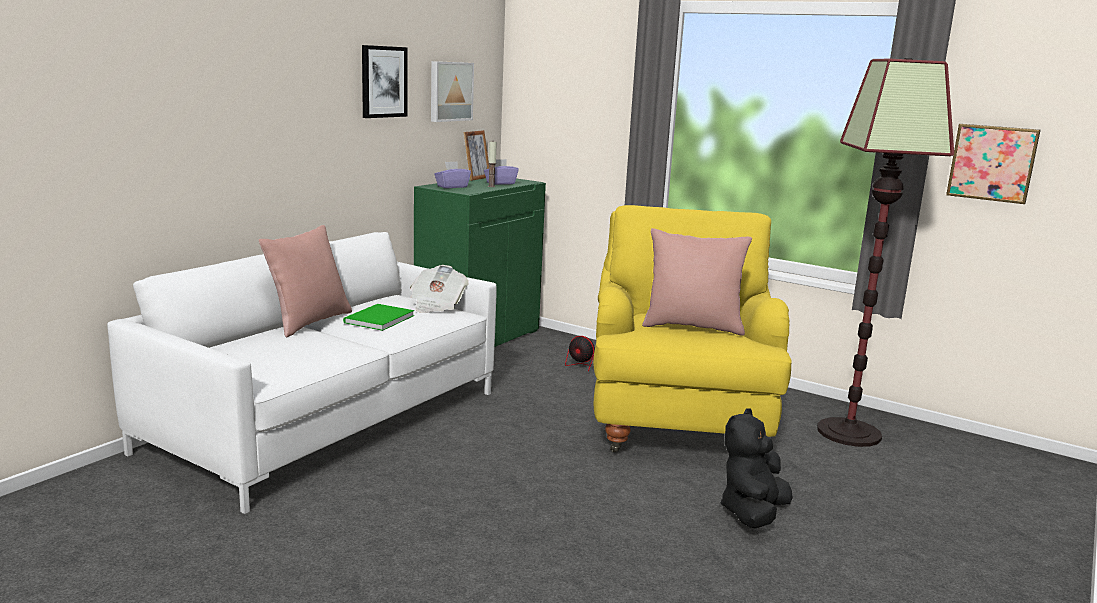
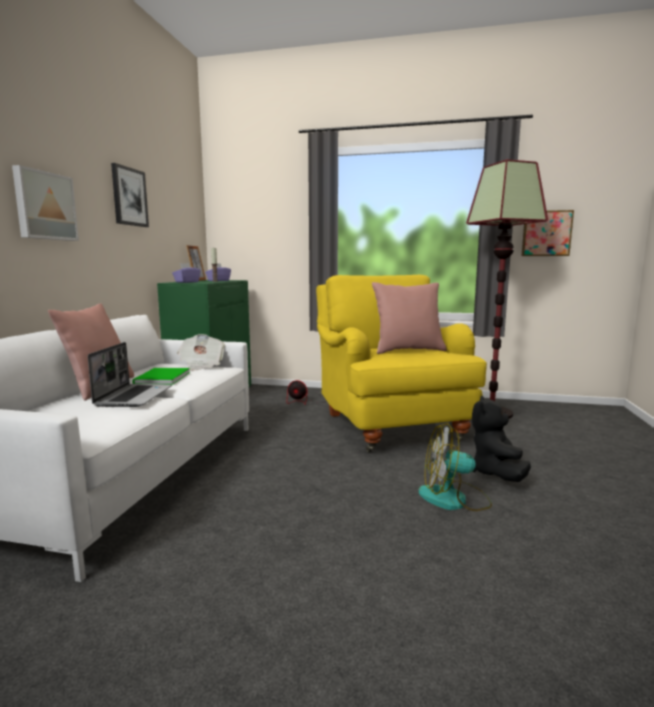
camera: 20 degrees left, 5 degrees down
(333, 340) = (134, 396): none -> laptop
(450, 91) = (174, 214): picture -> picture (44, 206)
(662, 529) = (454, 499): none -> fan

